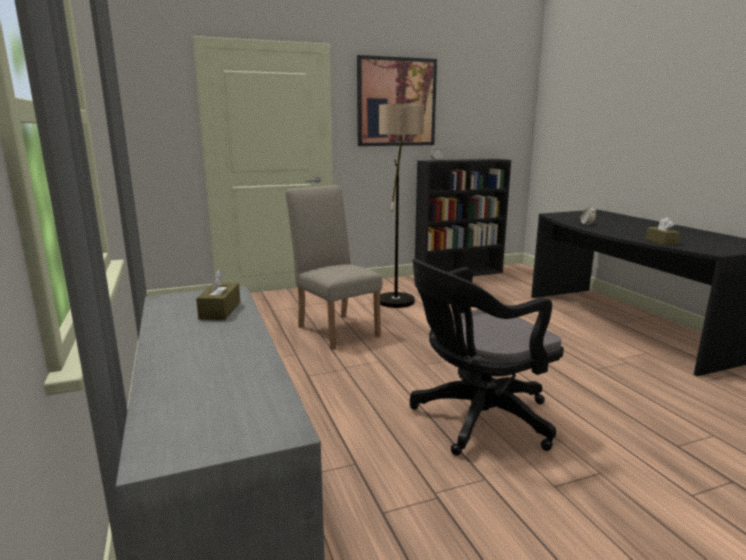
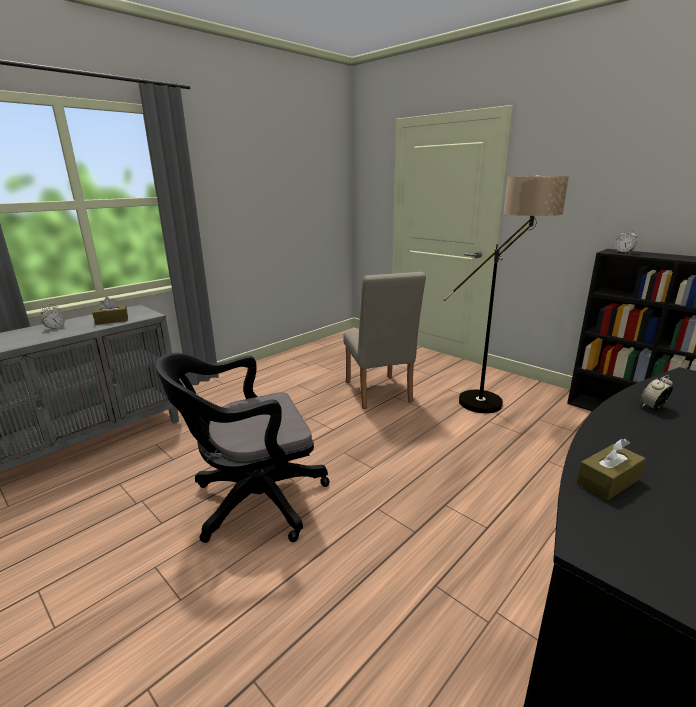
camera: 65 degrees right, 5 degrees up
(193, 345) = (55, 328): none -> alarm clock
(335, 329) = (379, 394): beige chair -> beige chair turned 135 degrees clockwise
(396, 102) = (590, 169): picture -> none
(476, 419) = (253, 502): black office chair -> black office chair turned 60 degrees counterclockwise

